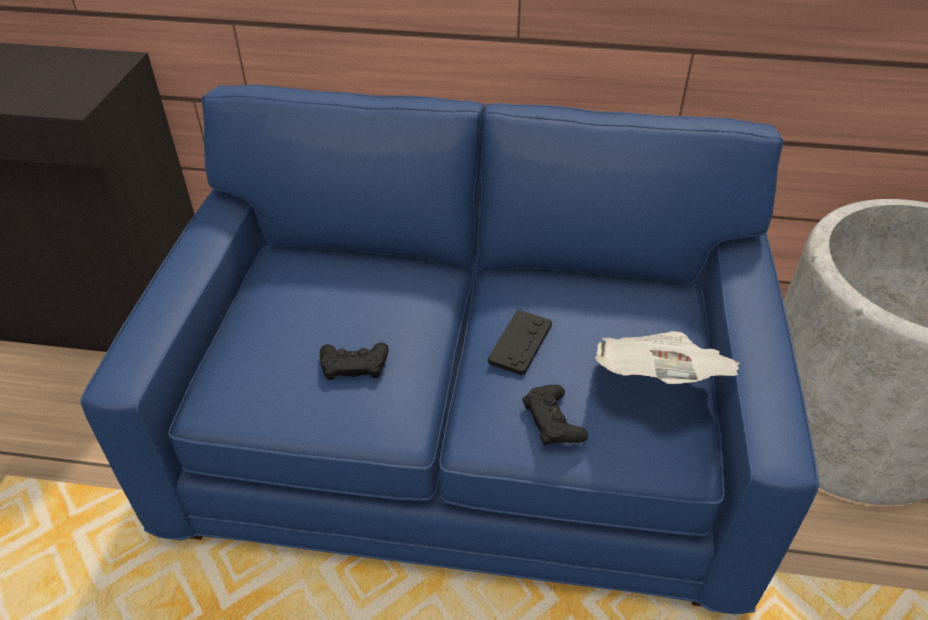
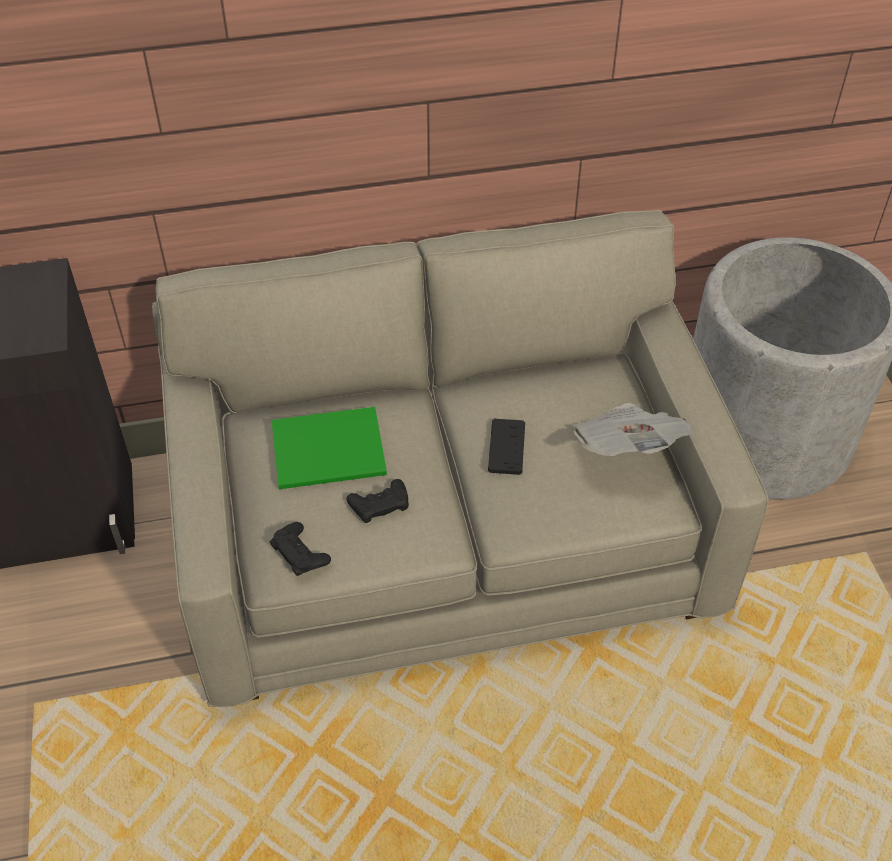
camera: 20 degrees left, 5 degrees up
(336, 301) = (332, 453): none -> green book
(467, 428) = (447, 531): blue sofa -> beige sofa
(553, 420) = (560, 504): black game controller -> black game controller (300, 553)

